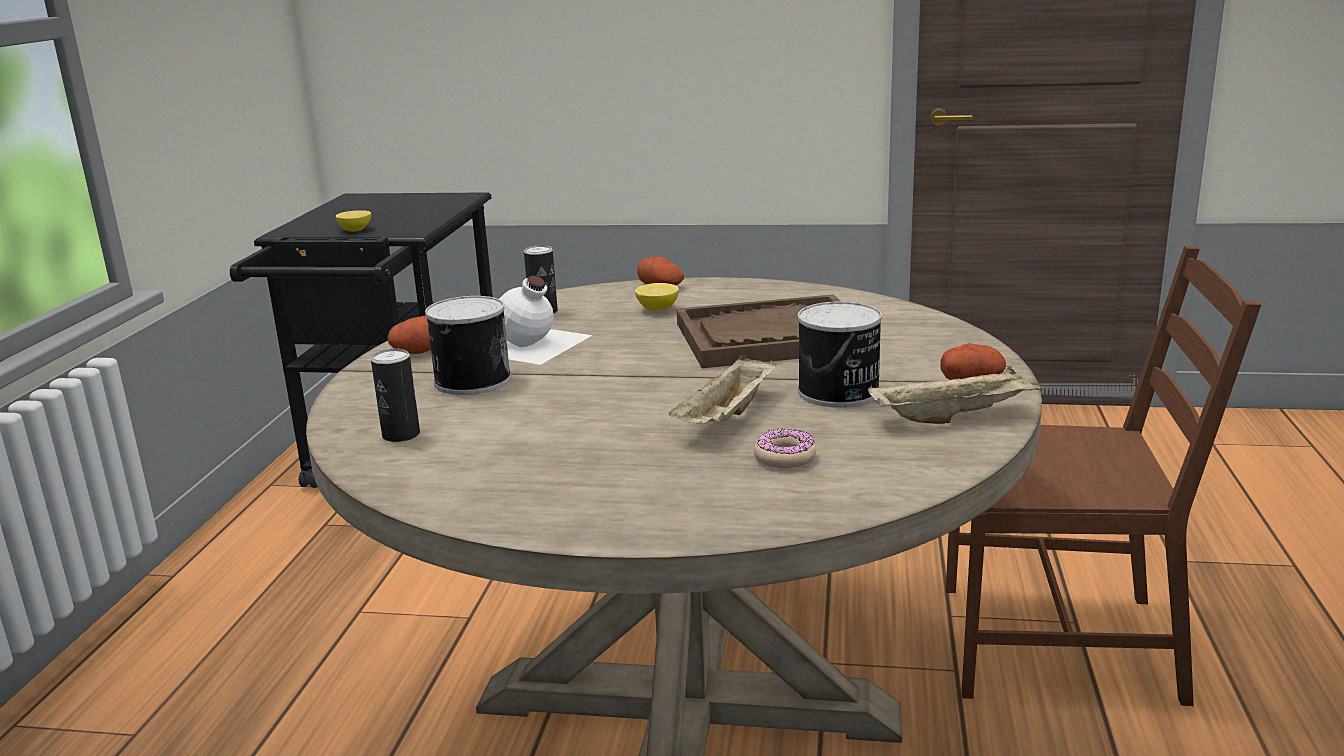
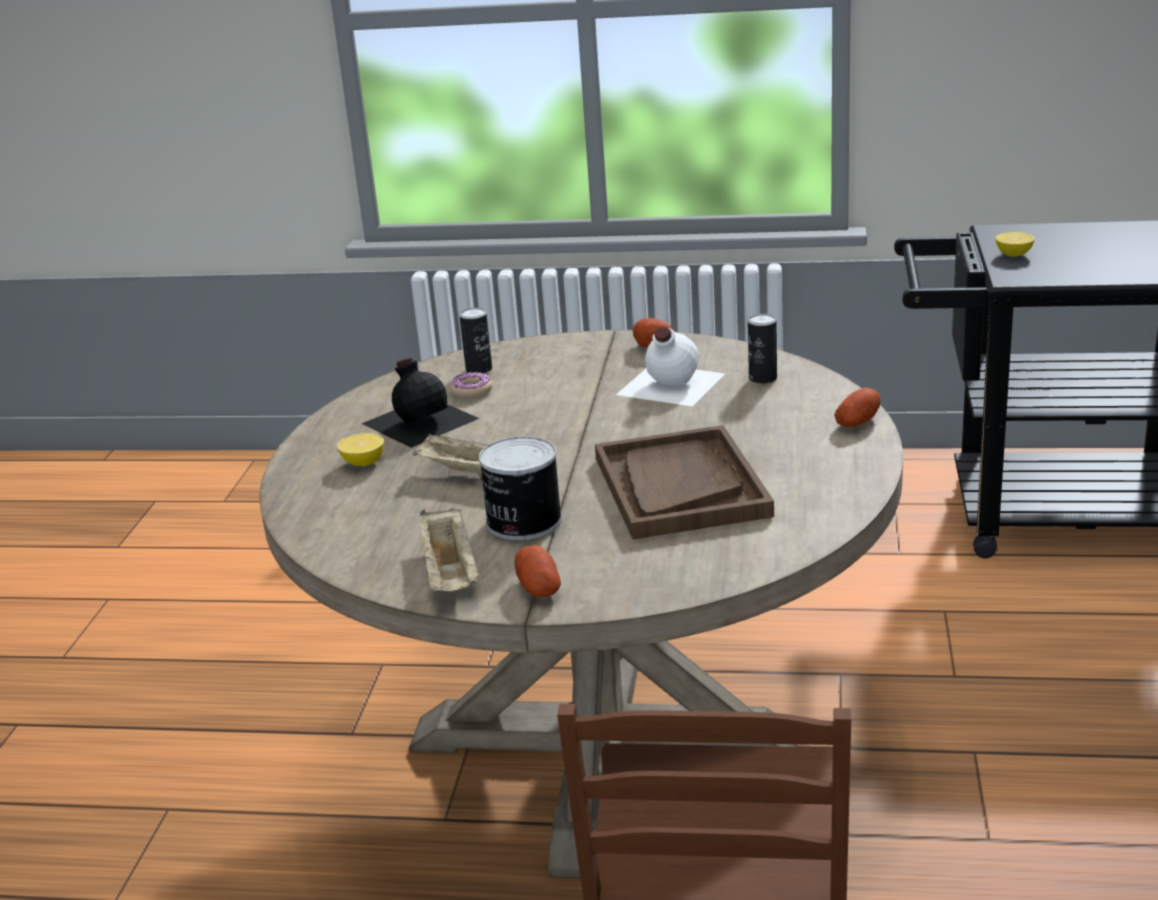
camera: 90 degrees right, 5 degrees up
(470, 380) = (582, 375): can -> none
(547, 459) = (420, 420): none -> black bottle
(657, 309) = (772, 427): lemon -> lemon (363, 463)
(784, 457) = (393, 501): donut -> donut (471, 391)

